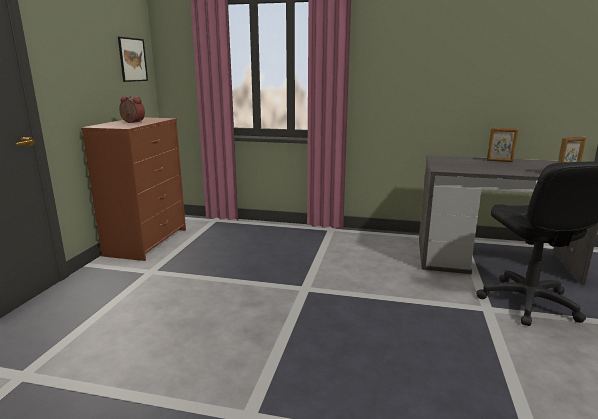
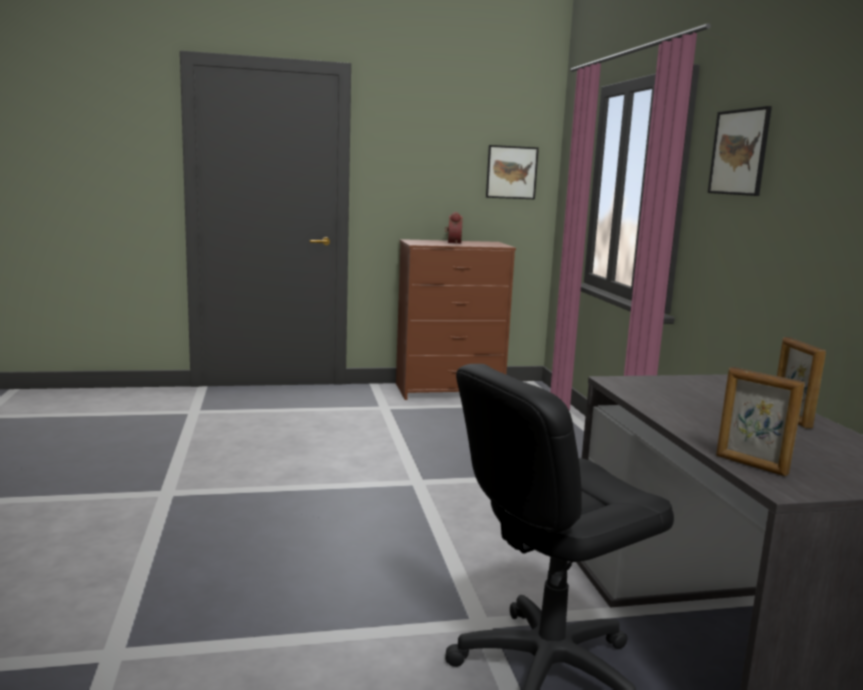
camera: 65 degrees right, 5 degrees down
(383, 44) = (739, 152): none -> picture

